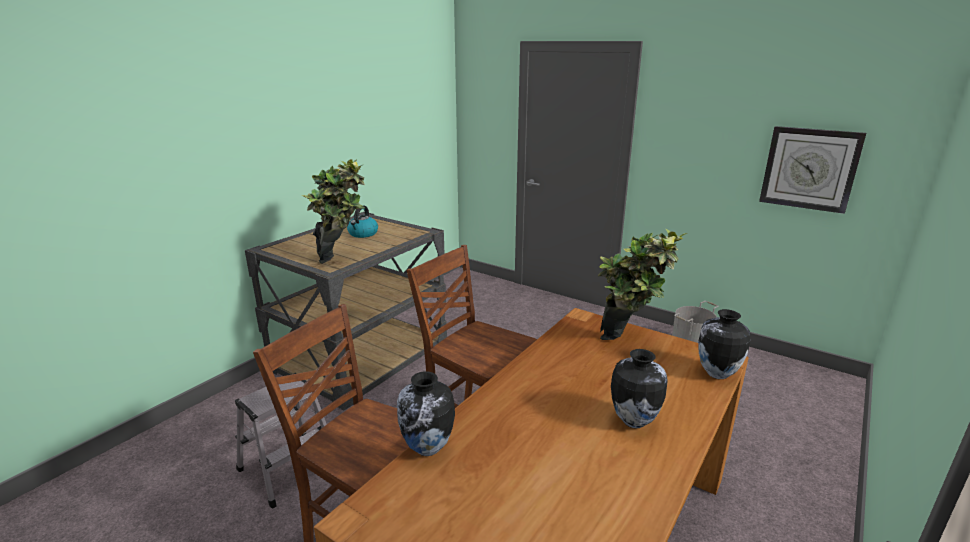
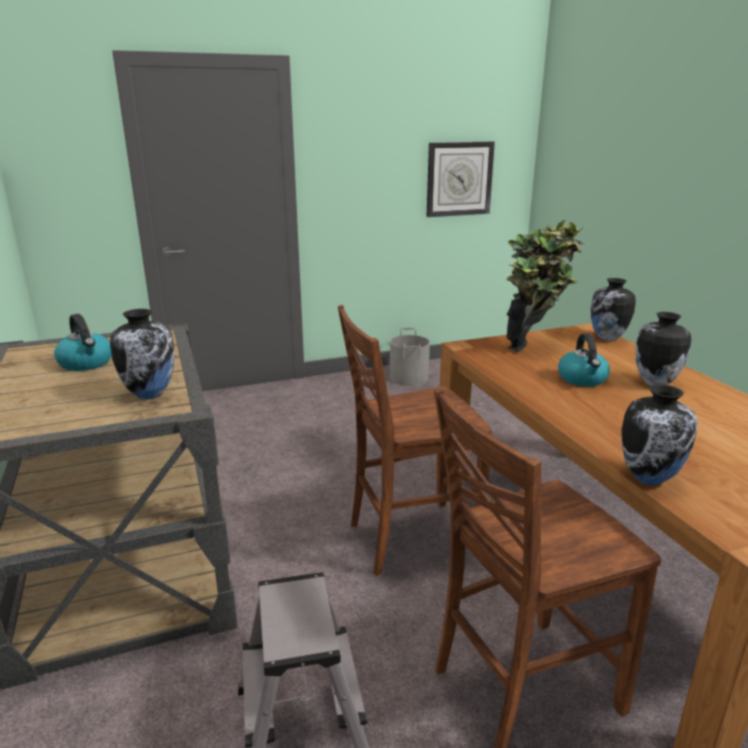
camera: 55 degrees left, 0 degrees up
(341, 258) = (151, 394): potted plant -> vase
(587, 382) = (582, 379): none -> kettle

